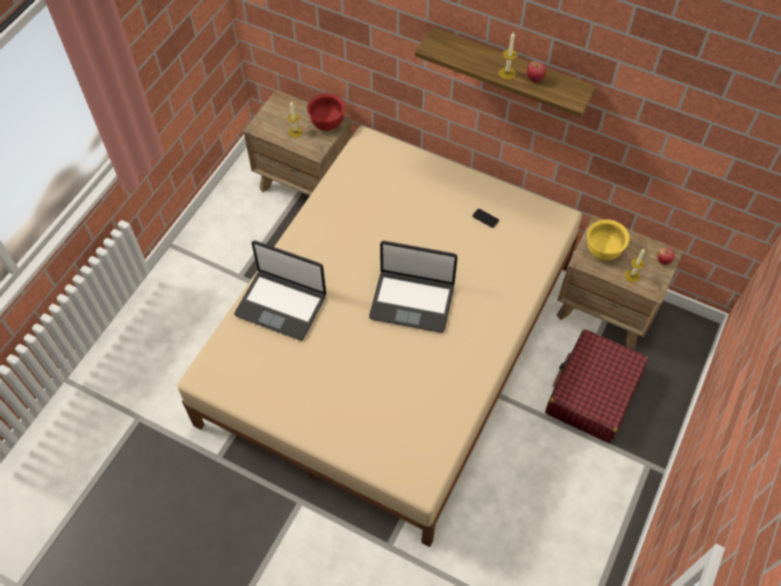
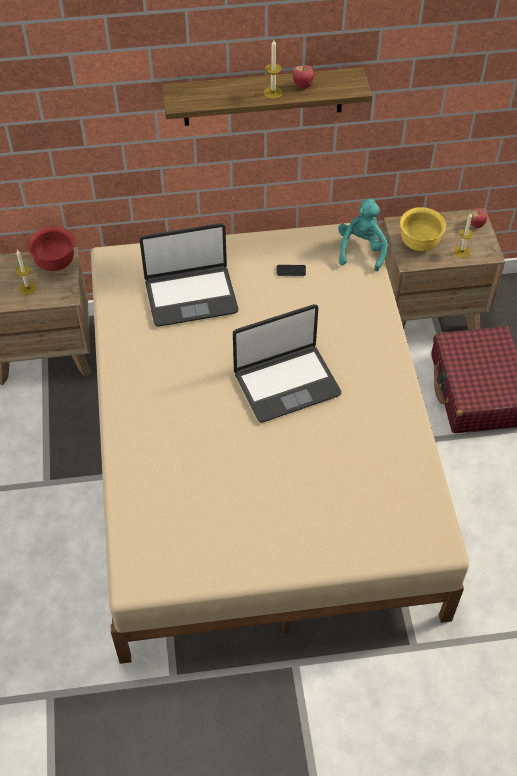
camera: 35 degrees left, 5 degrees down
(281, 305) = (157, 462): laptop -> laptop (191, 296)
(552, 231) = (361, 250): none -> turquoise plush toy

